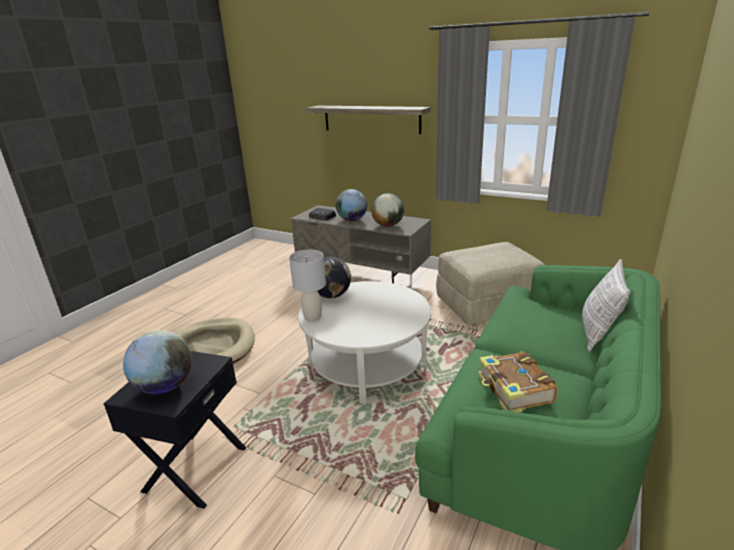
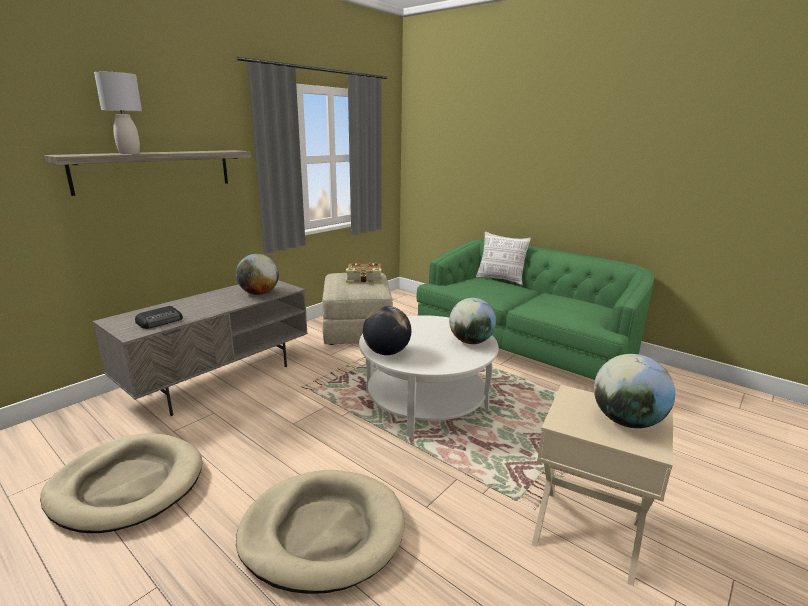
camera: 80 degrees left, 5 degrees down
(194, 468) = (586, 533): black side table -> beige side table
(251, 285) = (127, 485): none -> beige dog bed
(312, 317) = (432, 366): grey table lamp -> grey table lamp (129, 153)
(352, 220) = (208, 307): globe -> globe (471, 342)
(514, 391) = (571, 305): book -> book (364, 279)

